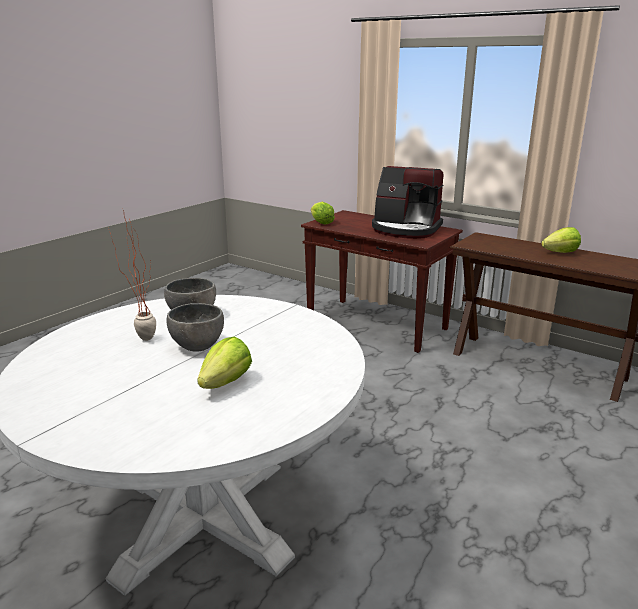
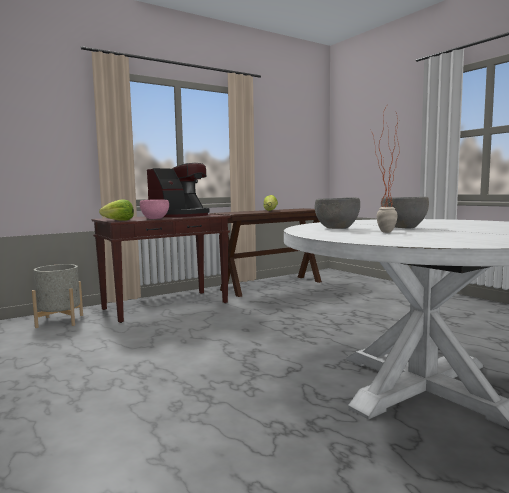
camera: 70 degrees left, 15 degrees down
(226, 382) = (466, 226): lettuce -> none
(298, 297) = (60, 321): none -> grey planter
(351, 229) = (154, 218): none -> pink bowl

